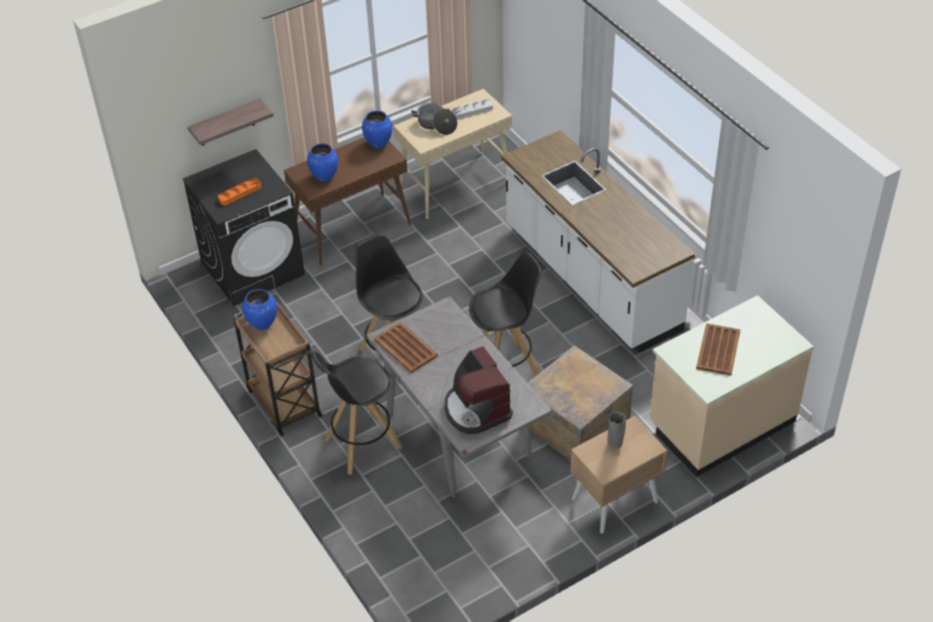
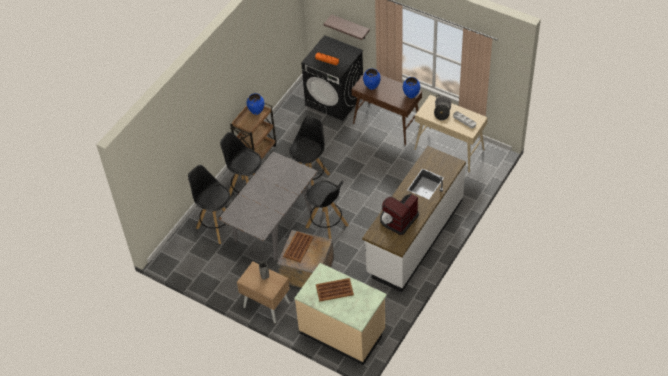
camera: 65 degrees right, 5 degrees up
(405, 511) = (217, 226): none -> black stool
(406, 348) = (272, 169): brown tray -> brown tray (298, 247)
(476, 409) = (248, 211): coffee machine -> coffee machine (398, 219)

